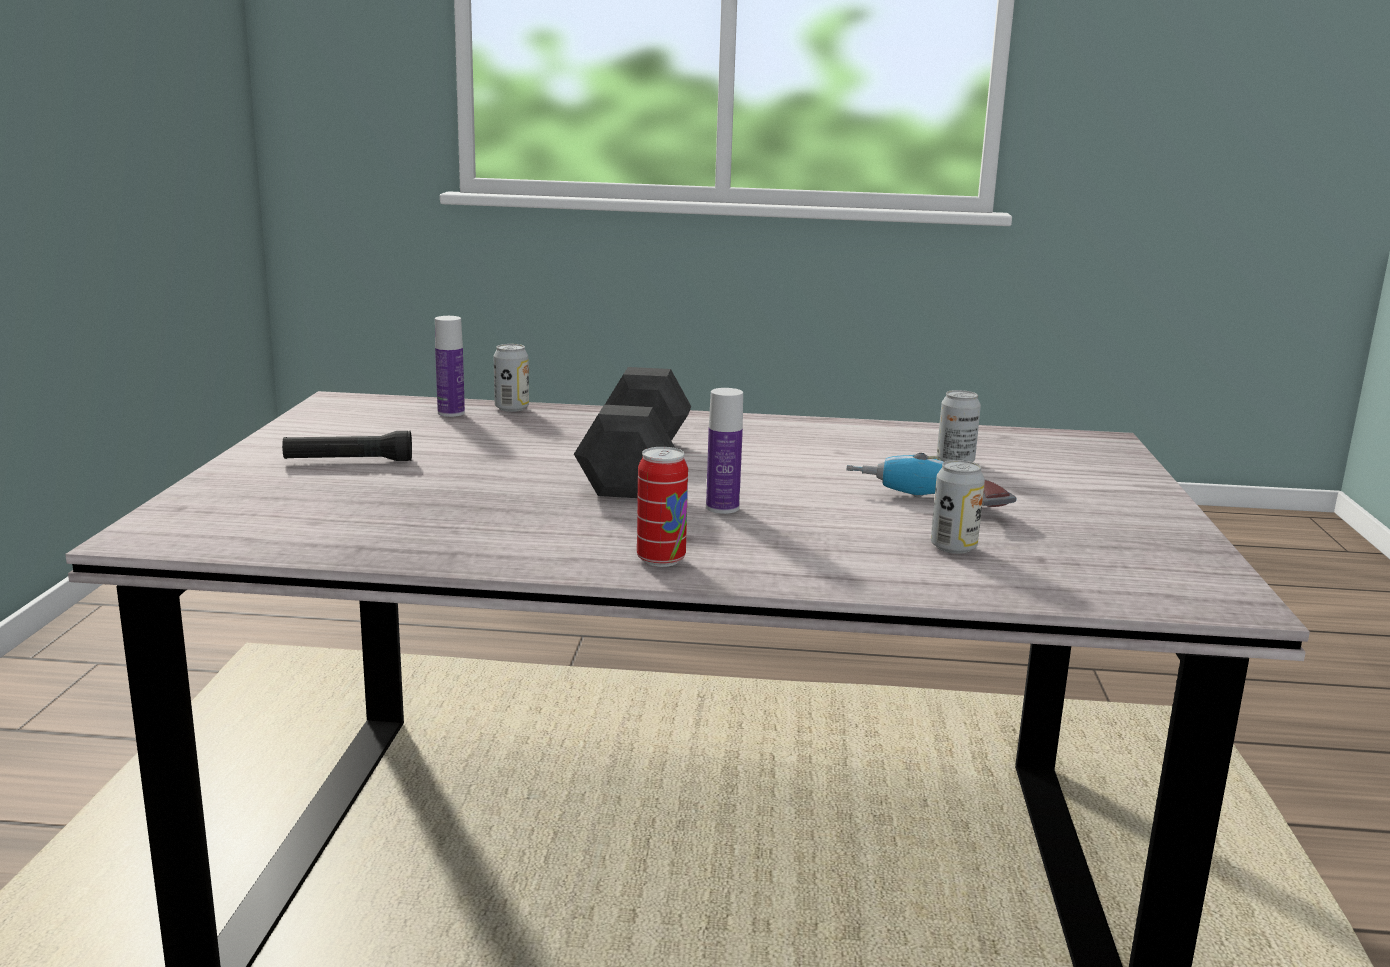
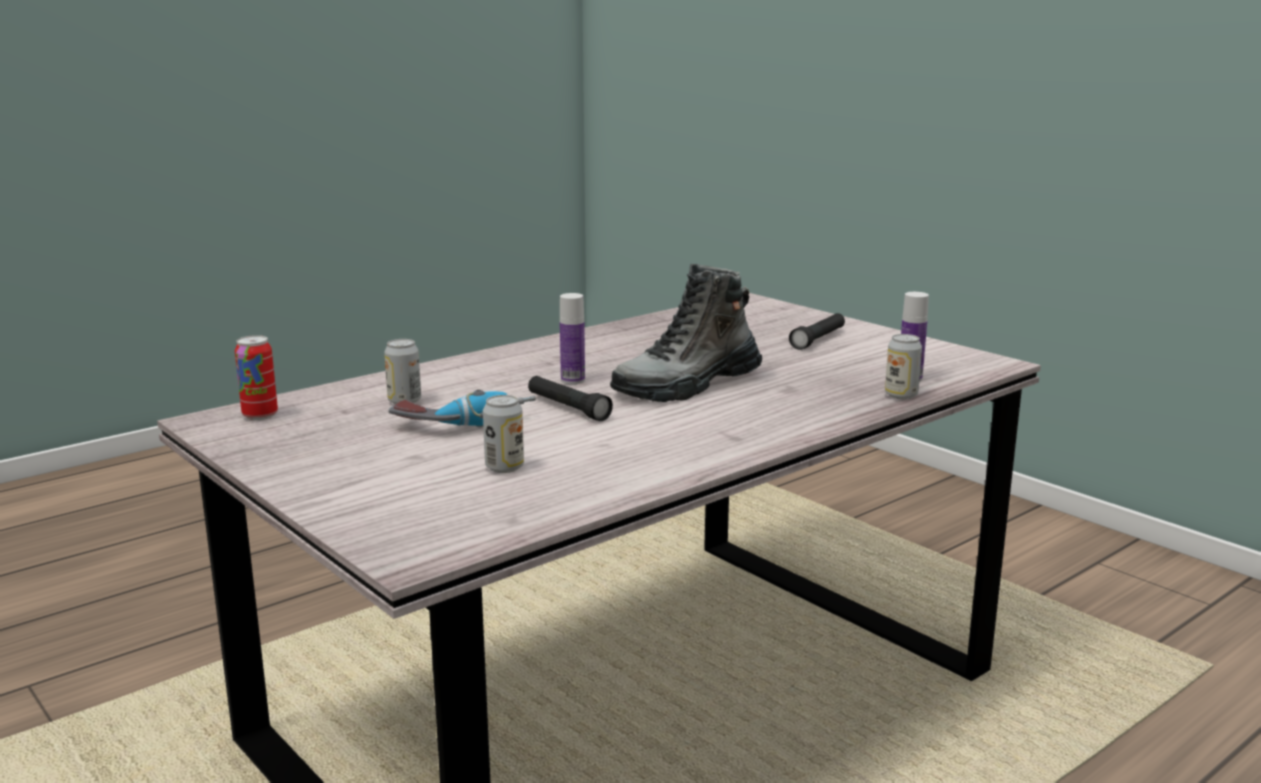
camera: 135 degrees right, 0 degrees up
(636, 466) = (687, 386): black dumbbell -> boot
(661, 559) = (536, 351): can -> can (260, 415)
(798, 484) = (568, 408): none -> black flashlight

